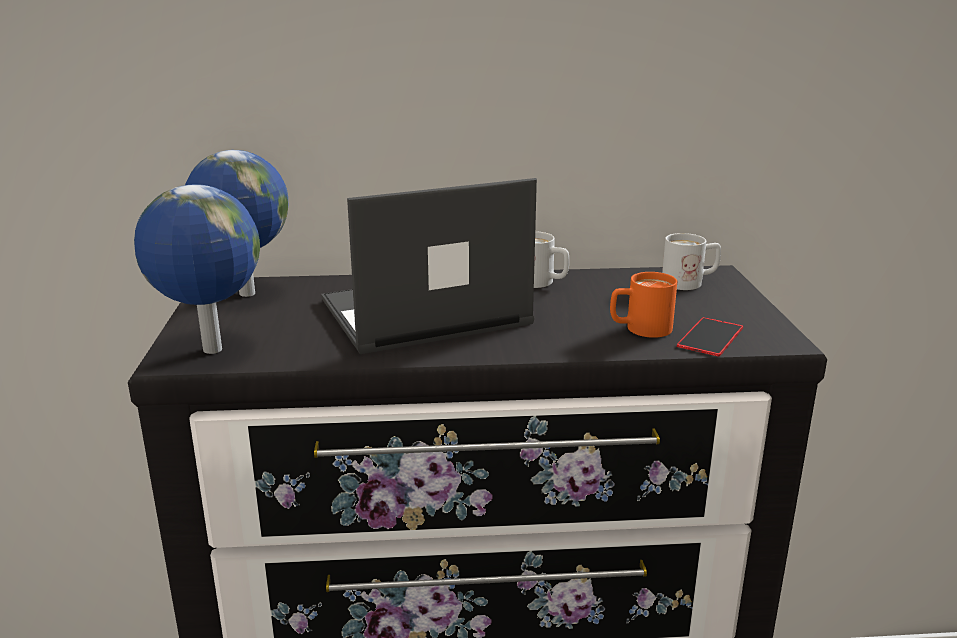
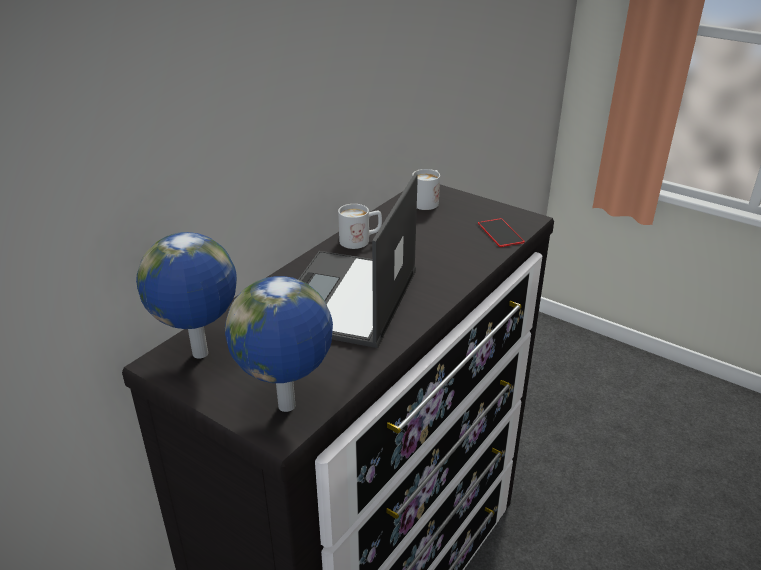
camera: 50 degrees left, 10 degrees up
(639, 329) = (466, 245): orange mug -> none

